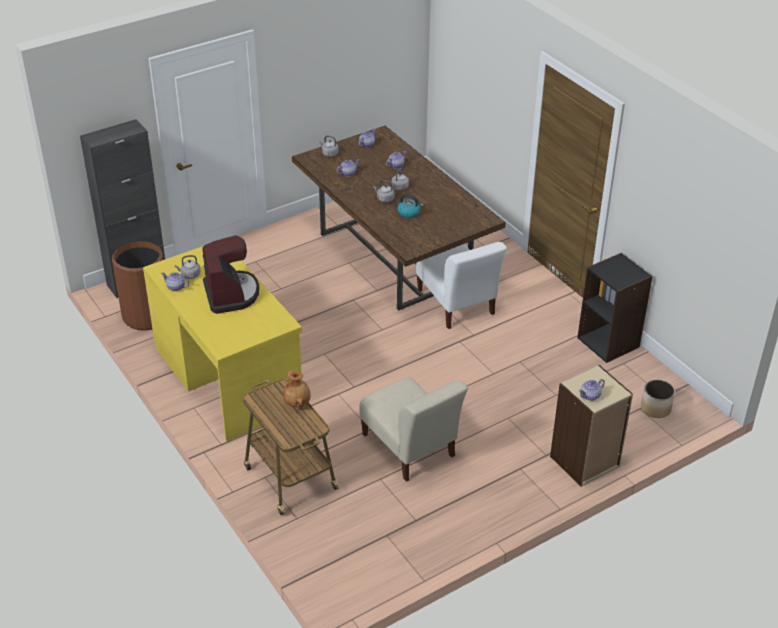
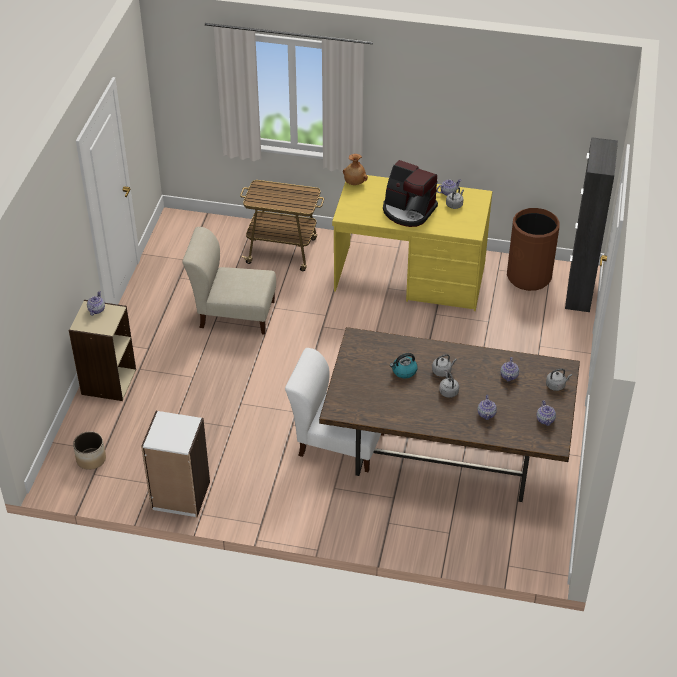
camera: 135 degrees right, 5 degrees up
(297, 402) = (282, 205): brown vase -> brown vase (354, 183)
(609, 342) = (180, 496): black bookcase -> white bookcase

